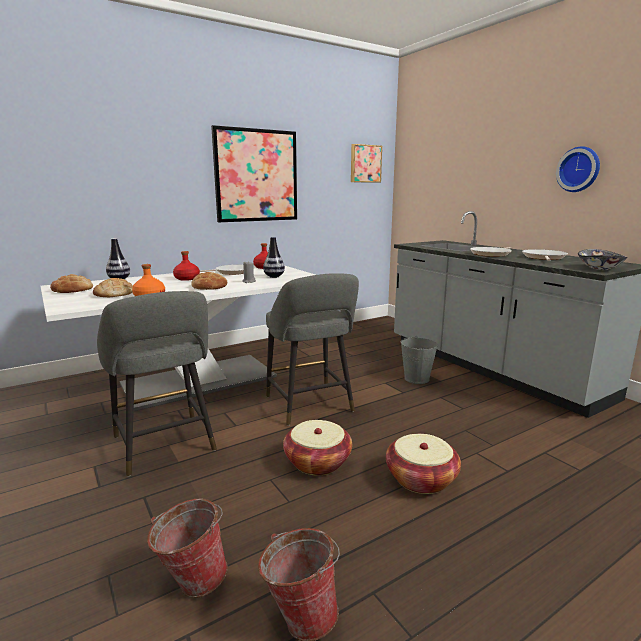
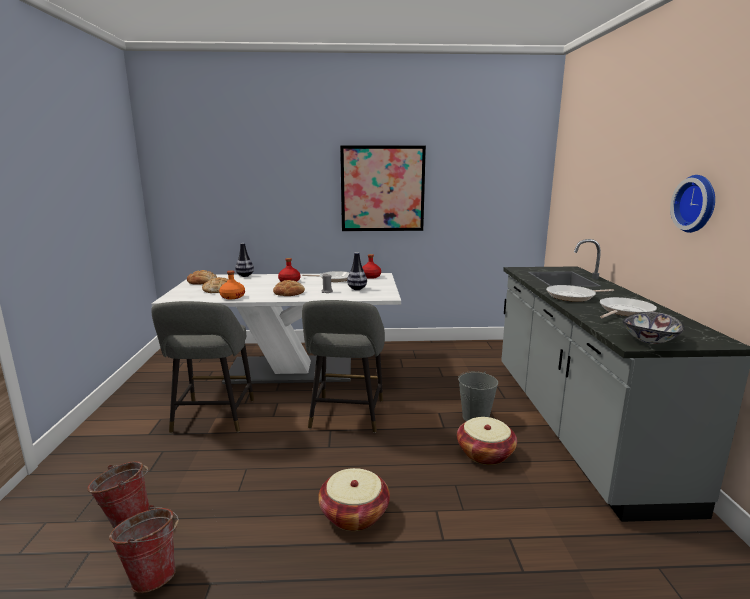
camera: 30 degrees right, 0 degrees up
(317, 462) = (293, 467): basket -> basket (485, 453)
(365, 163) = (511, 173): picture -> none

